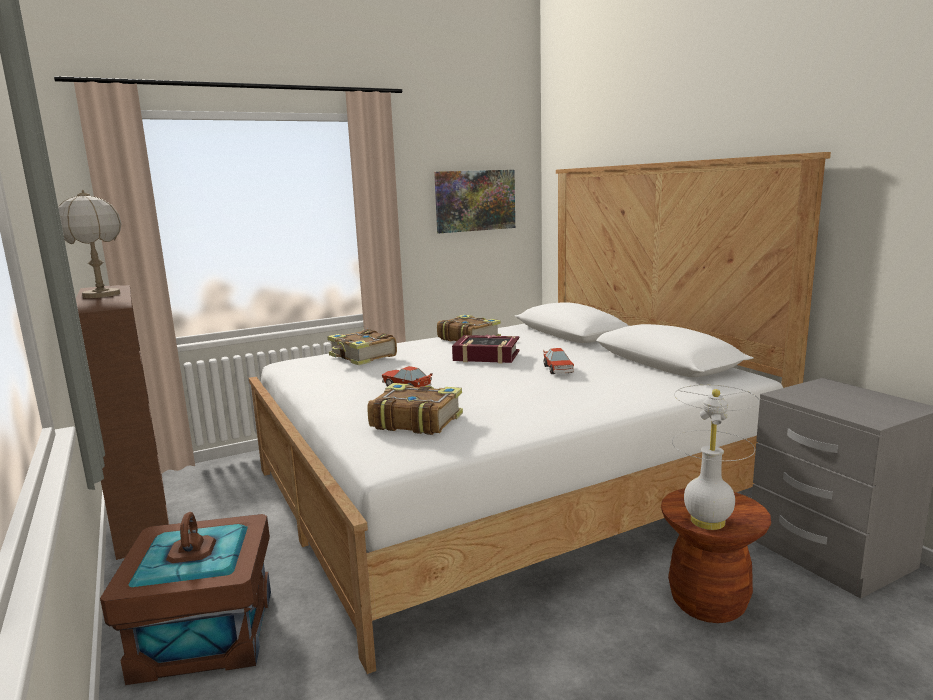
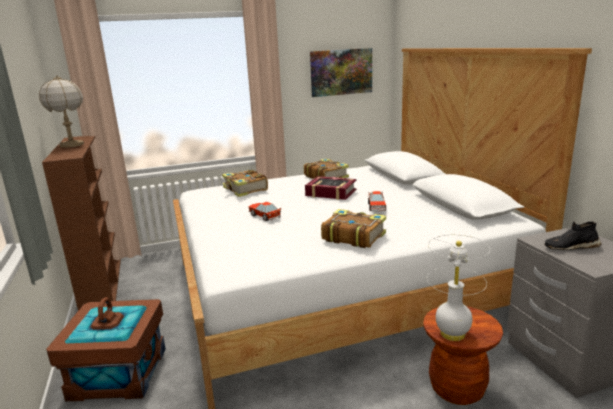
camera: 10 degrees right, 5 degrees up
(415, 421) = (258, 244): book -> book (353, 236)
(830, 400) = (570, 247): none -> black shoe

